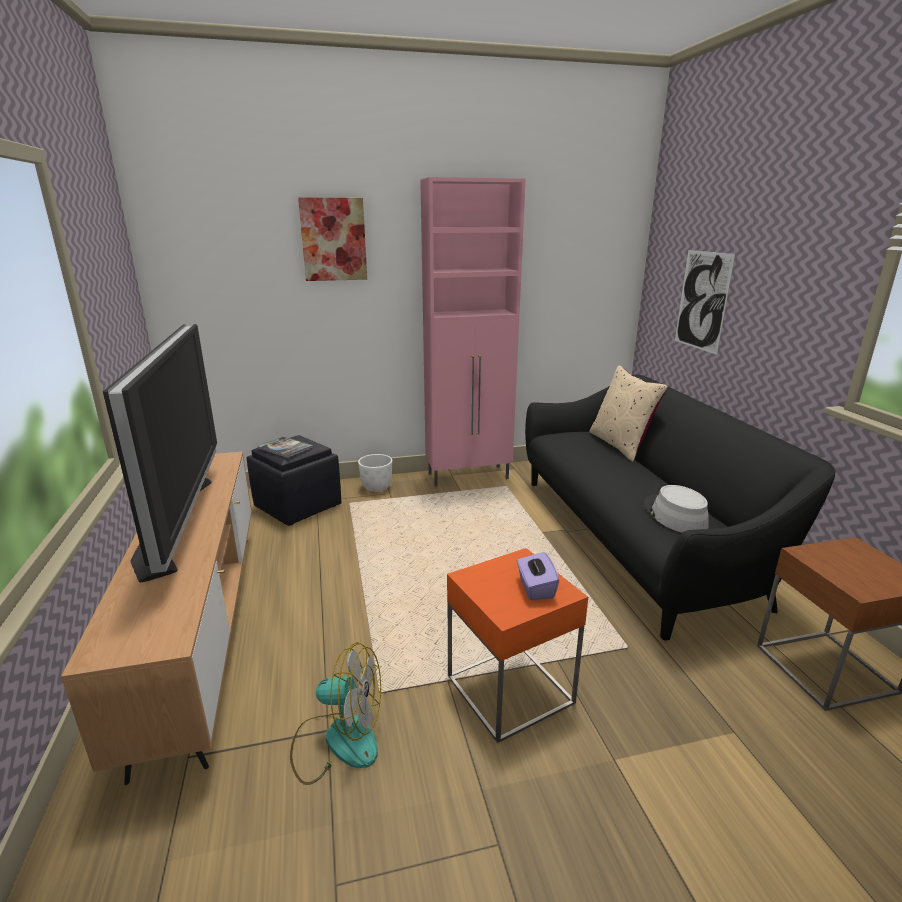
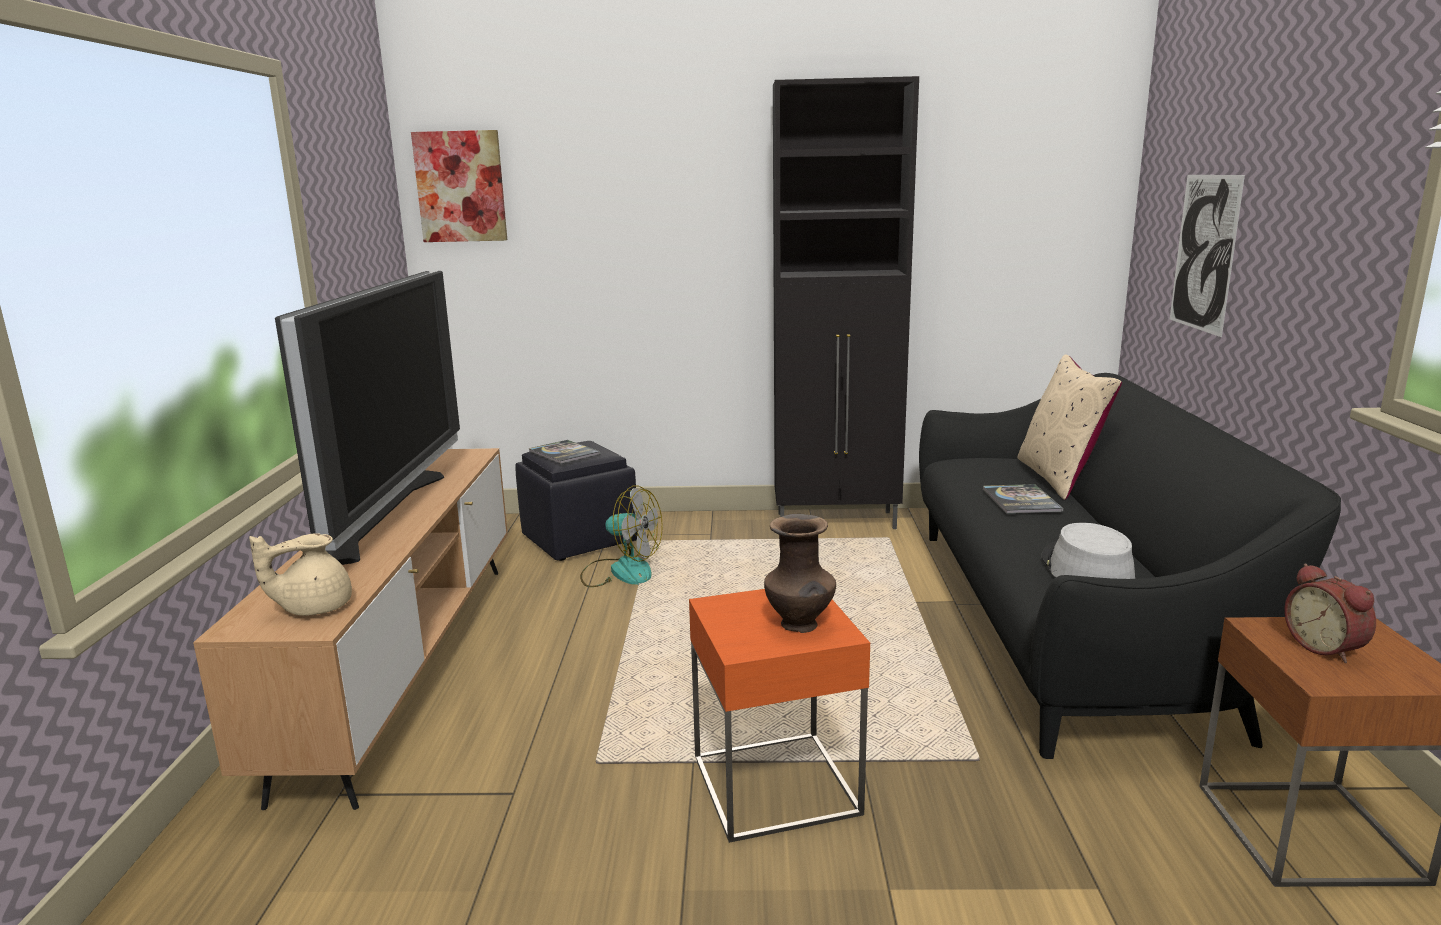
camera: 15 degrees right, 5 degrees down
(158, 624) = (313, 608): none -> beige teapot
(333, 239) = (651, 171): picture -> picture (460, 187)
(338, 740) = (521, 806): fan -> fan (621, 571)
(377, 487) = (696, 525): white planter -> none
(469, 476) = (838, 521): pink cabinet -> black cabinet
(535, 588) = (800, 625): purple tissue box -> brown vase
(608, 464) = (1021, 500): none -> book
(847, 564) = (1326, 647): none -> alarm clock

